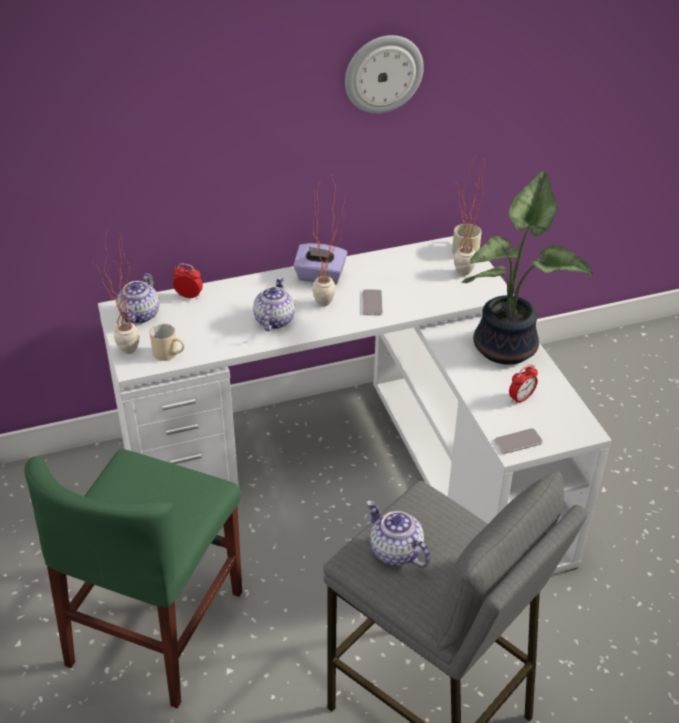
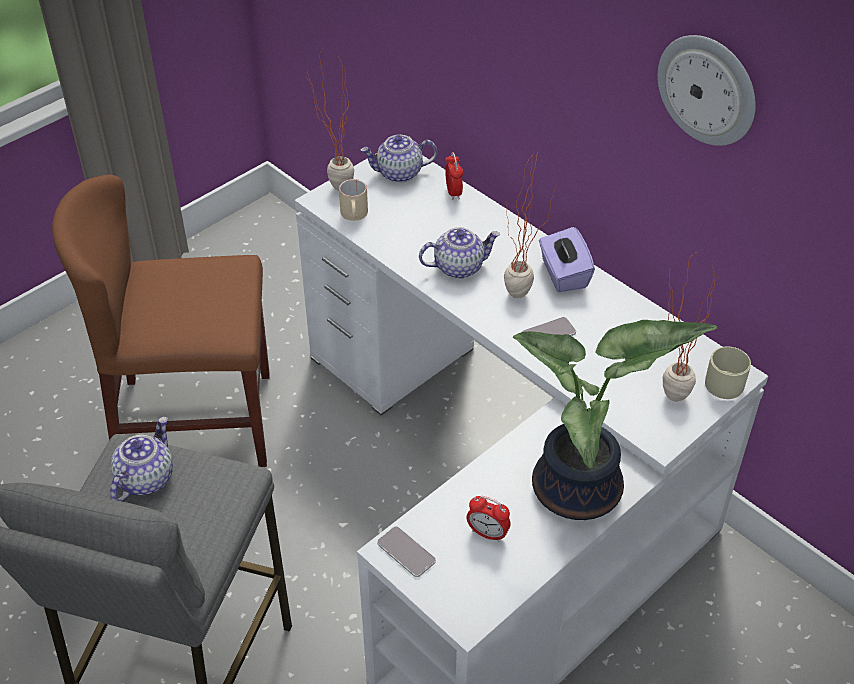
camera: 65 degrees right, 5 degrees up
(157, 627) = (195, 422): green chair -> brown chair

